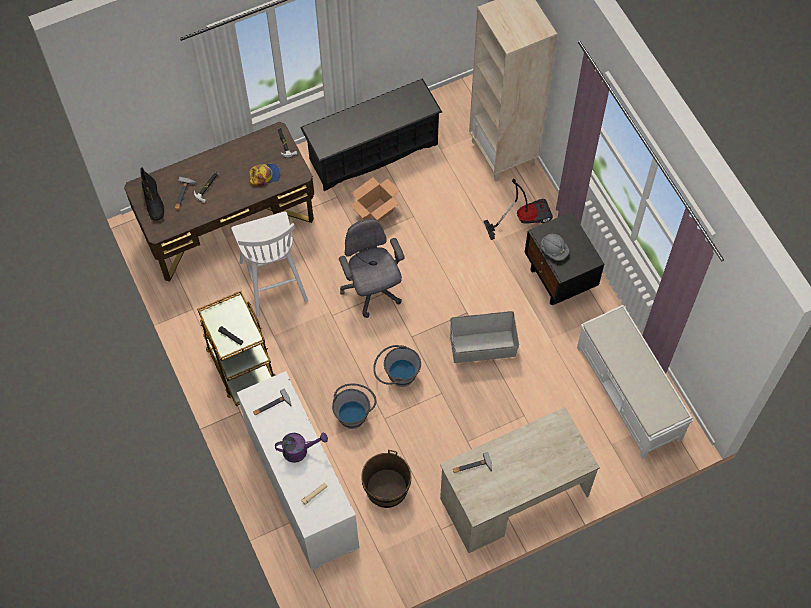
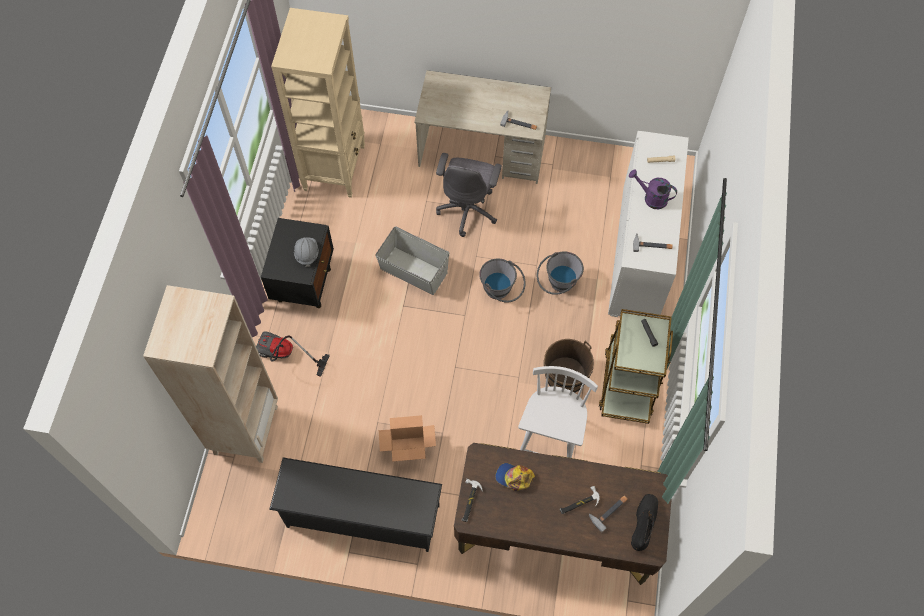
camera: 145 degrees left, 0 degrees up
(372, 290) = (467, 376): grey office chair -> grey office chair (468, 209)
(386, 488) = (573, 214): brown bucket -> brown bucket (565, 376)
(629, 394) = (335, 167): white bench -> beige bookcase

